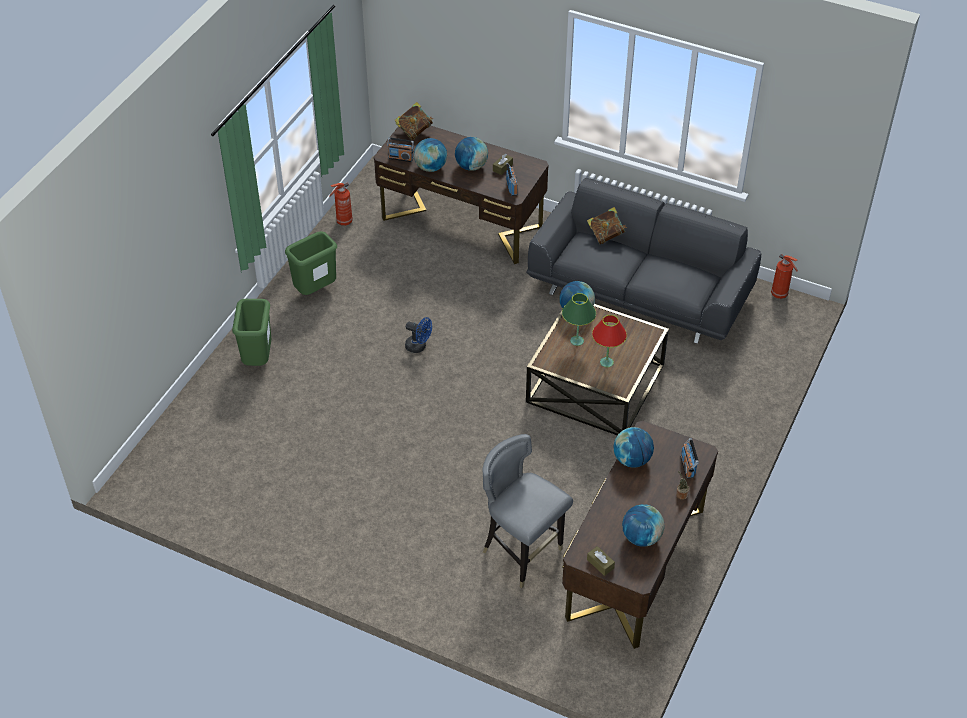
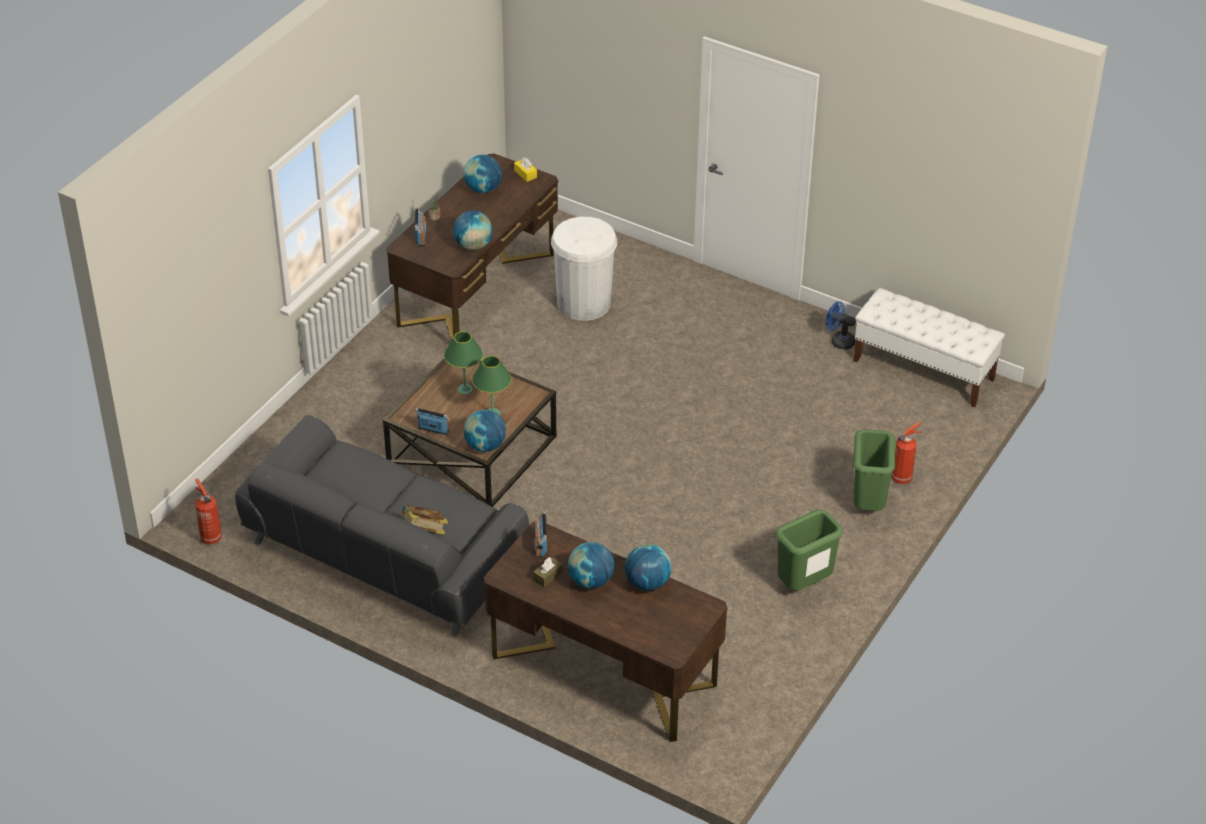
camera: 175 degrees left, 5 degrees down
(186, 498) = (924, 370): none -> white bench
(343, 222) = (771, 684): fire extinguisher -> fire extinguisher (902, 477)
(400, 158) = (688, 601): radio -> radio (433, 429)
(414, 131) = (666, 644): book -> none
(419, 347) = (673, 505): blue fan -> blue fan (839, 341)
(522, 553) = (584, 303): grey chair -> white trash can
(600, 564) = (525, 174): brown tissue box -> yellow tissue box
(606, 362) = (465, 389): red table lamp -> green table lamp

